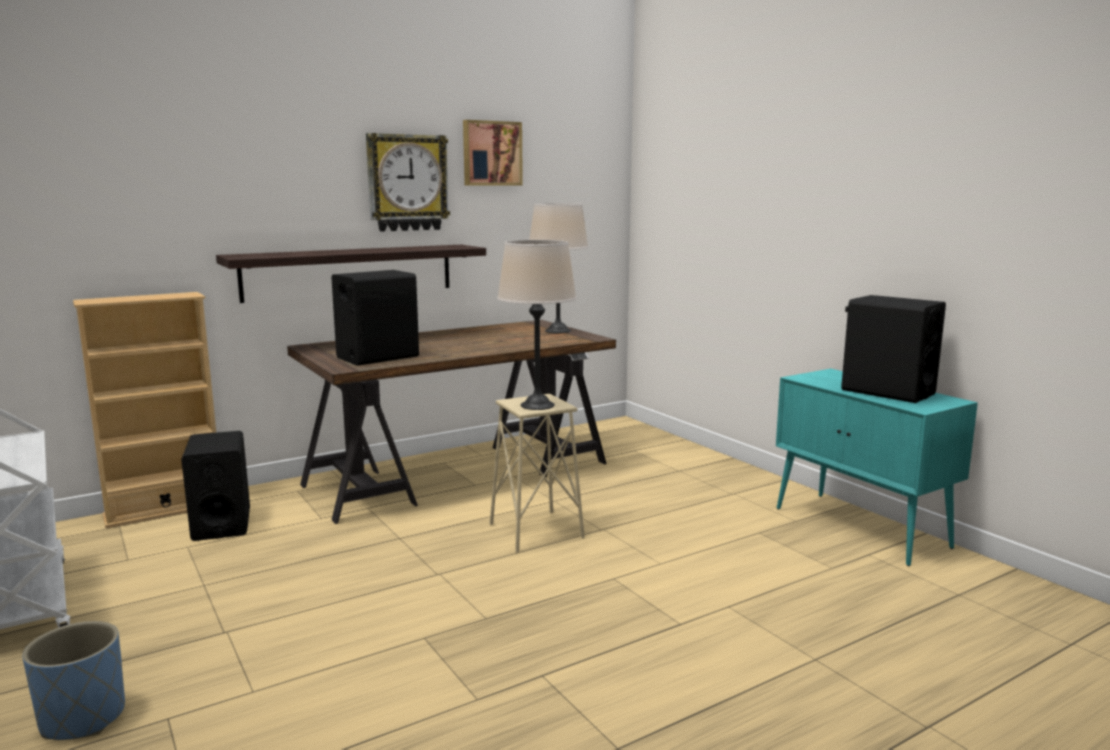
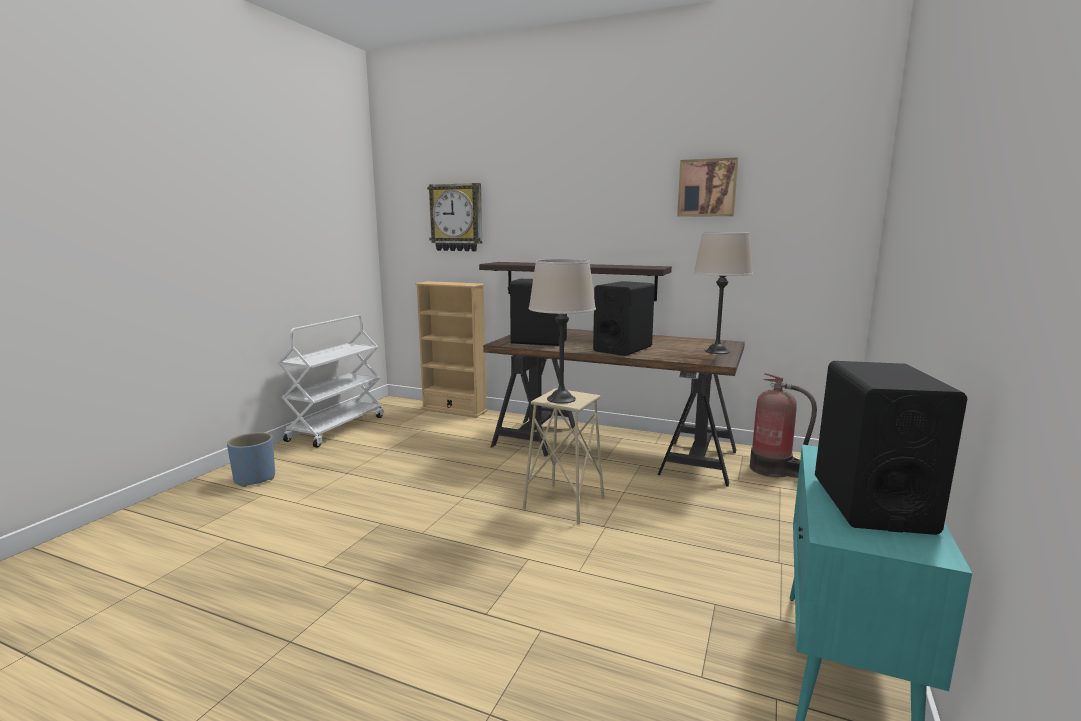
camera: 55 degrees right, 0 degrees up
(221, 524) = (455, 425): black speaker -> black speaker (623, 349)
(407, 183) = (627, 215): wall clock -> wall clock (457, 217)
(605, 441) = (773, 470): none -> fire extinguisher

